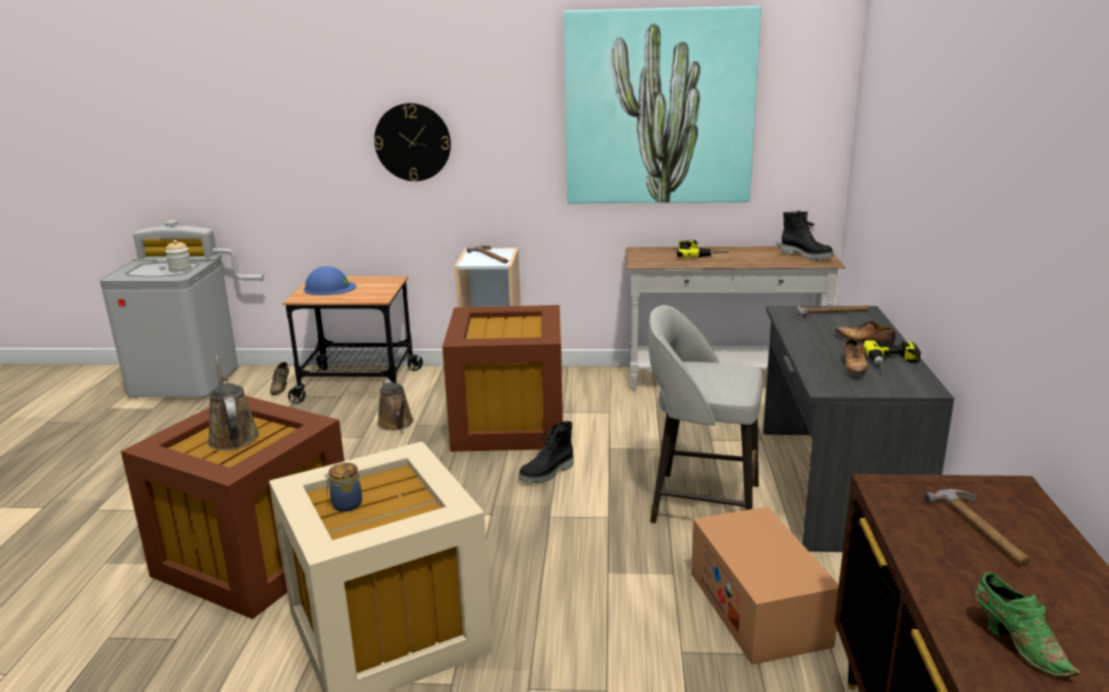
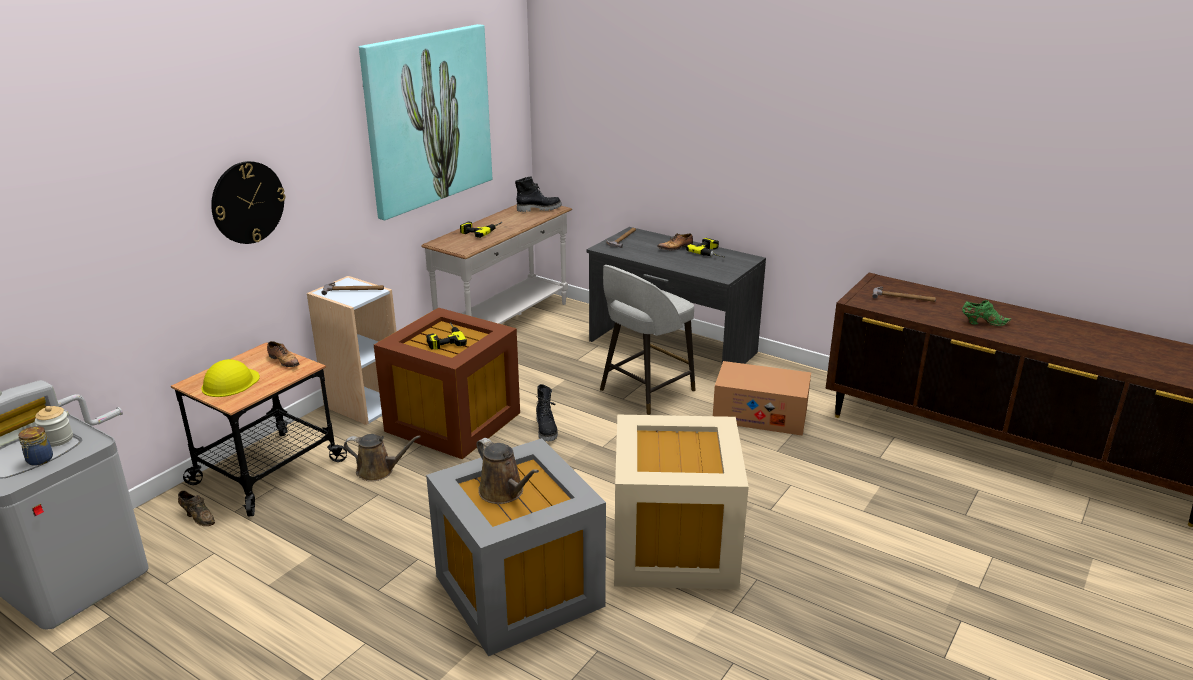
camera: 60 degrees left, 5 degrees up
(233, 436) = (504, 492): brown watering can -> brown watering can turned 135 degrees counterclockwise
(258, 557) = (520, 589): brown storage box -> grey storage box
(329, 288) = (230, 383): blue hard hat -> yellow hard hat
(345, 505) = (672, 463): jar -> jar (39, 460)
(506, 327) = (444, 339): none -> power drill
(854, 367) = (705, 262): shoe -> shoe (284, 361)

